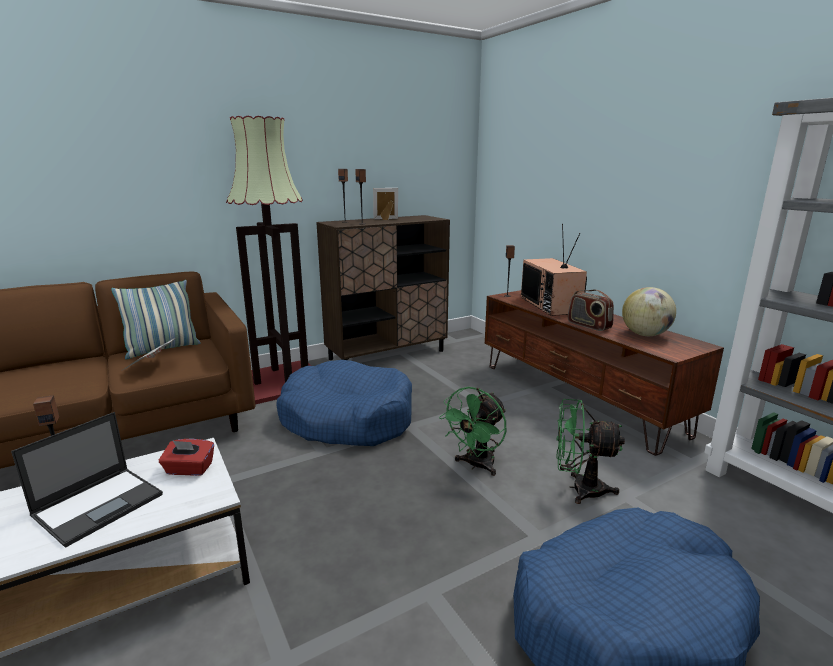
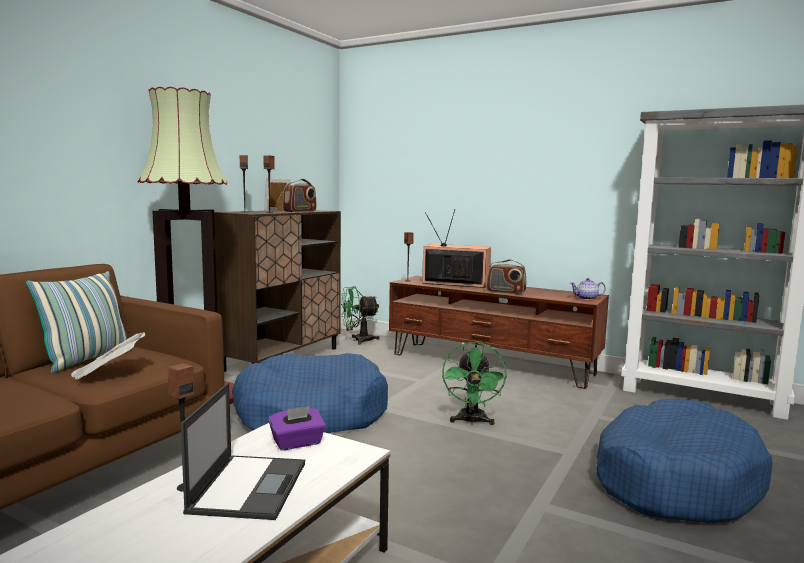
camera: 30 degrees left, 10 degrees down
(189, 469) = (297, 443): red tissue box -> purple tissue box
(400, 221) = (300, 211): none -> radio
(551, 305) = (454, 283): television -> television turned 150 degrees clockwise
(579, 489) = (561, 418): green fan -> green fan (358, 340)
(645, 335) = (551, 293): globe -> none
(679, 349) = (586, 298): none -> teapot

